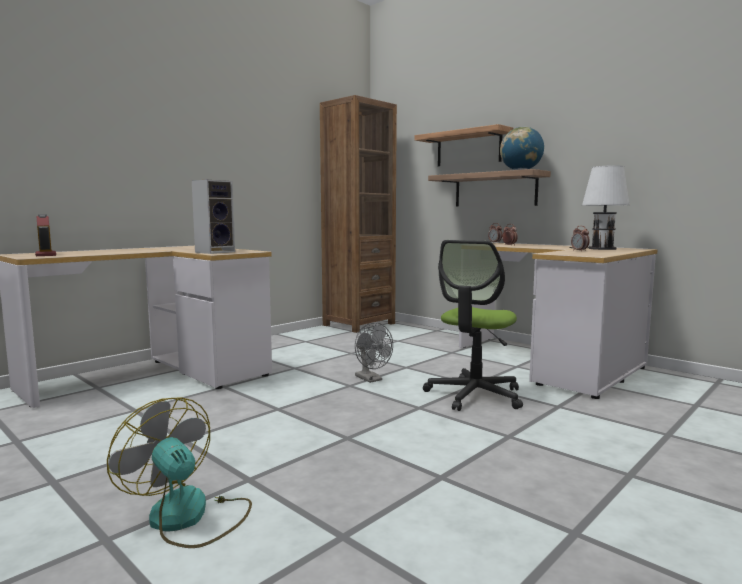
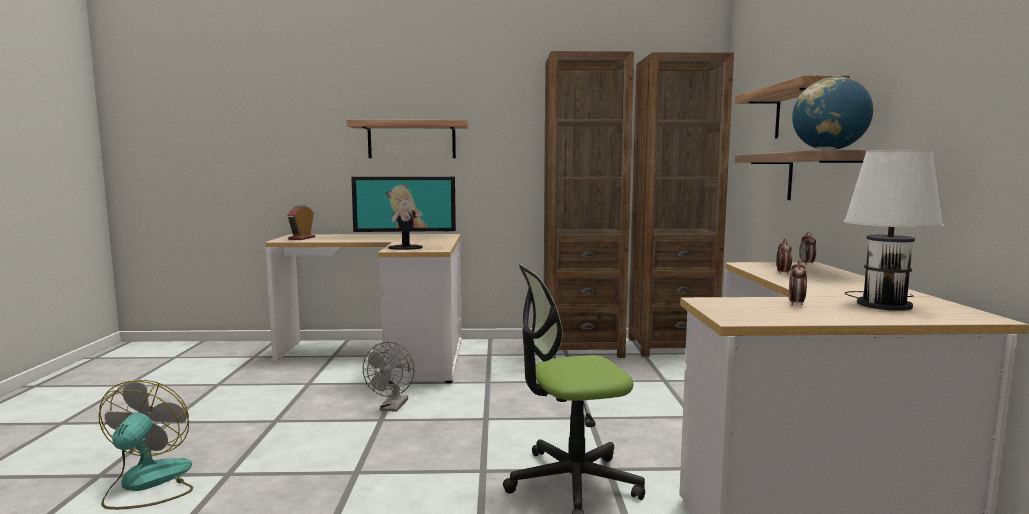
camera: 45 degrees right, 0 degrees up
(141, 148) = (411, 140): none -> shelf
(216, 252) = (405, 247): speaker -> monitor
(307, 336) = (582, 348): none -> brown bookcase
(371, 379) = (520, 419): grey fan -> grey fan (392, 407)

